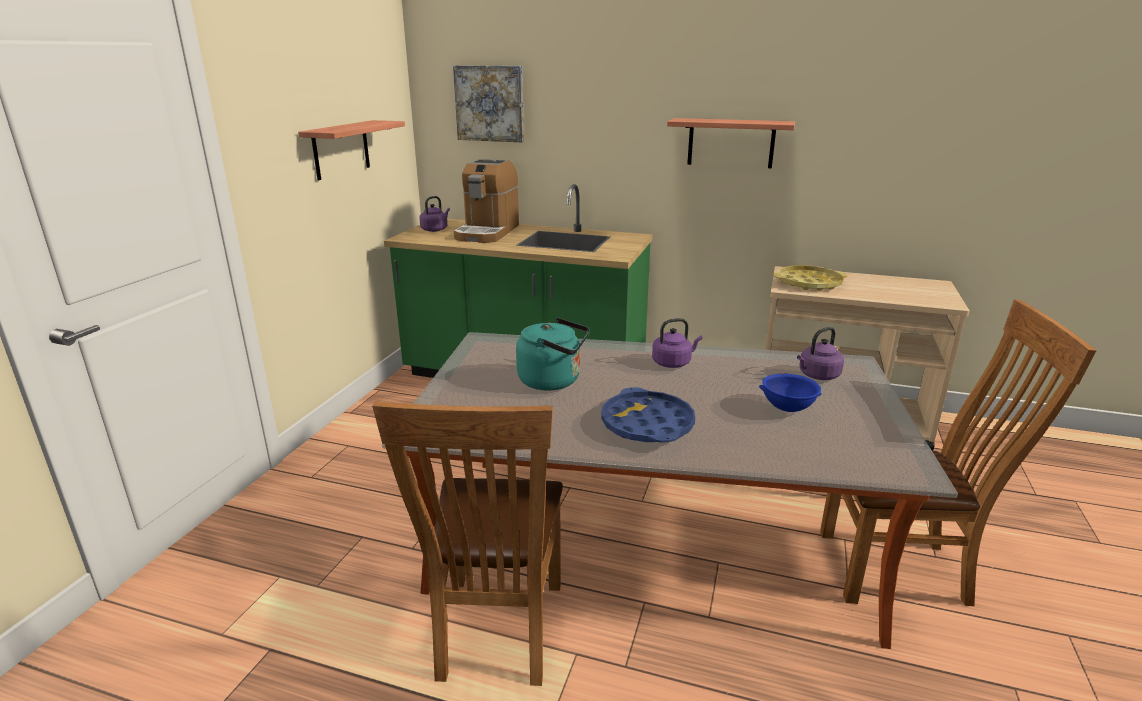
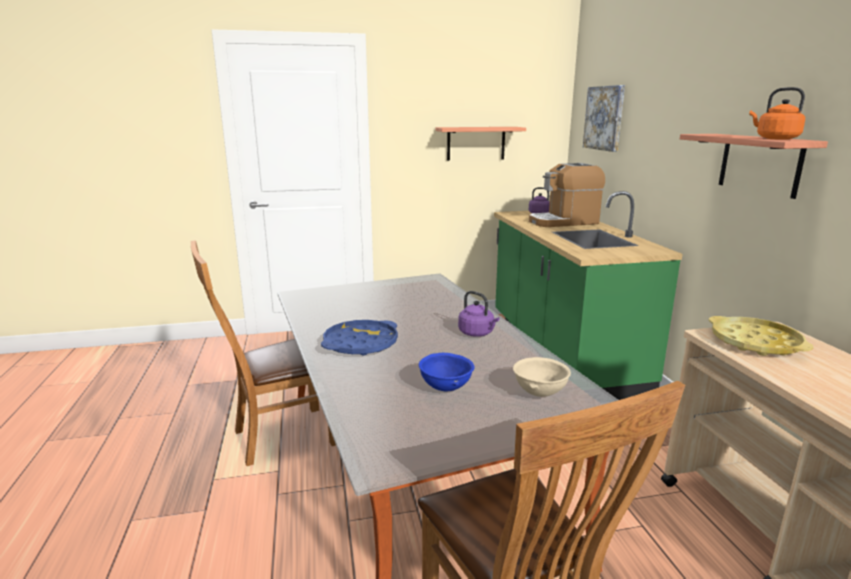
camera: 60 degrees right, 5 degrees down
(553, 381) = (395, 307): turquoise kettle -> none
(764, 121) = (775, 138): none -> orange kettle
(817, 376) = (538, 393): purple kettle -> beige bowl

